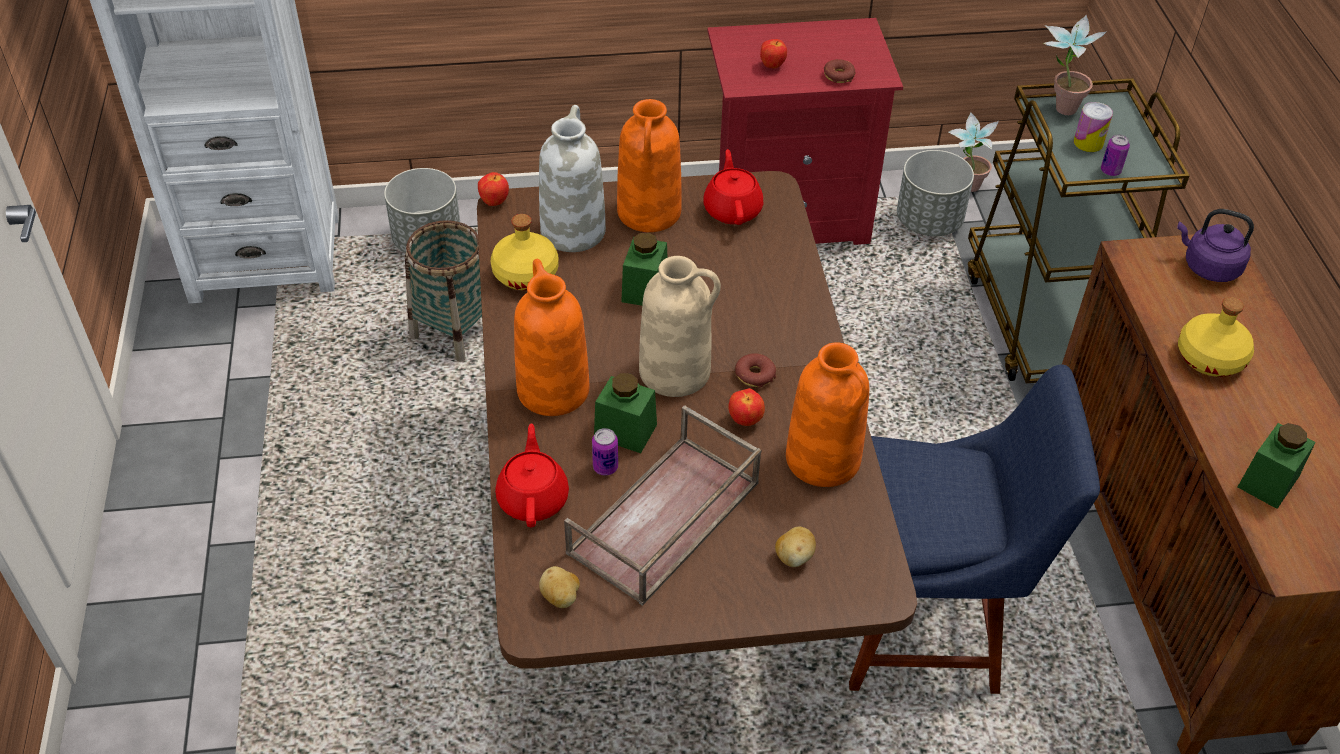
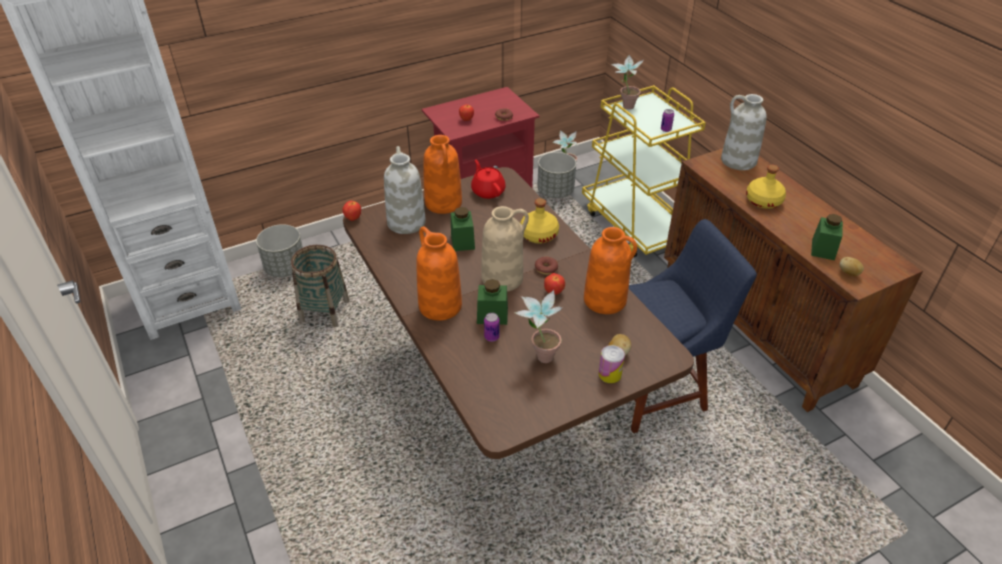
camera: 20 degrees left, 5 degrees down
(525, 273) = (391, 250): yellow bottle -> yellow bottle (538, 234)
(533, 498) = (460, 365): red teapot -> none
(561, 597) = (505, 412): potato -> potato (848, 273)
(664, 520) = (539, 355): brown tray -> potted plant
(1044, 320) = (635, 224): brown cart -> yellow cart
(1088, 143) = (648, 119): can -> can (609, 374)
(1208, 267) = (738, 161): purple kettle -> white vase

